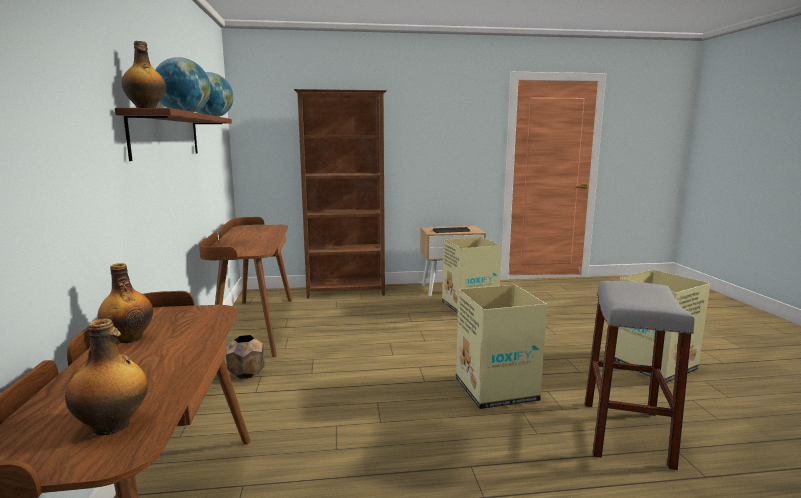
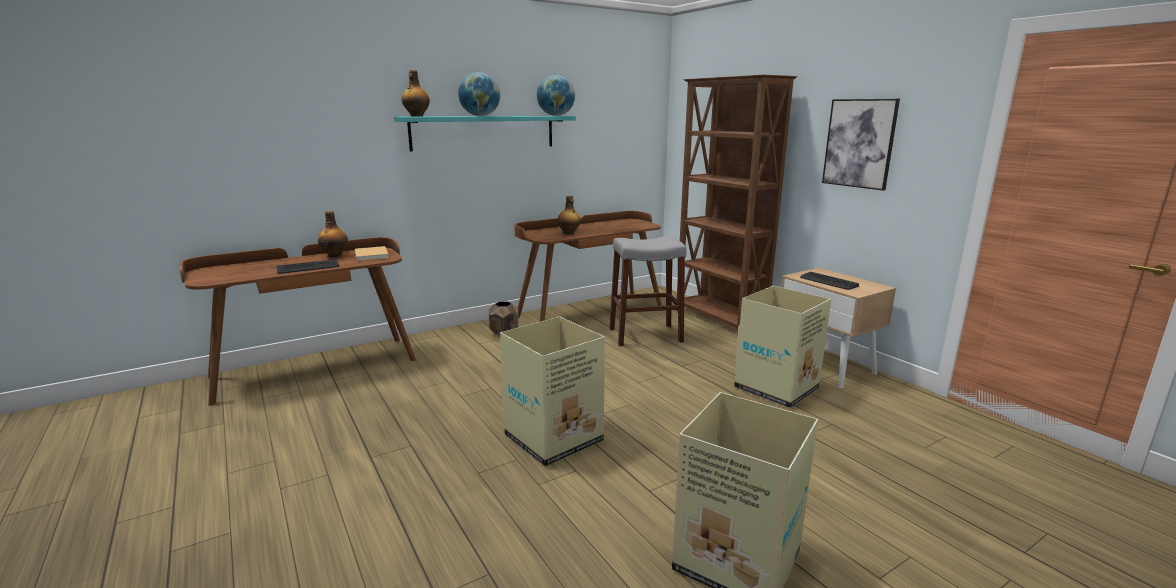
camera: 65 degrees right, 5 degrees up
(113, 426) = (229, 275): bottle -> bottle (569, 233)
(167, 135) = (484, 132): brown shelf -> turquoise shelf
(177, 318) = (371, 255): none -> beige book
(180, 357) = (308, 267): none -> keyboard
(434, 140) = (859, 143): none -> picture
(626, 433) = (506, 532): grey stool -> grey stool (645, 335)

